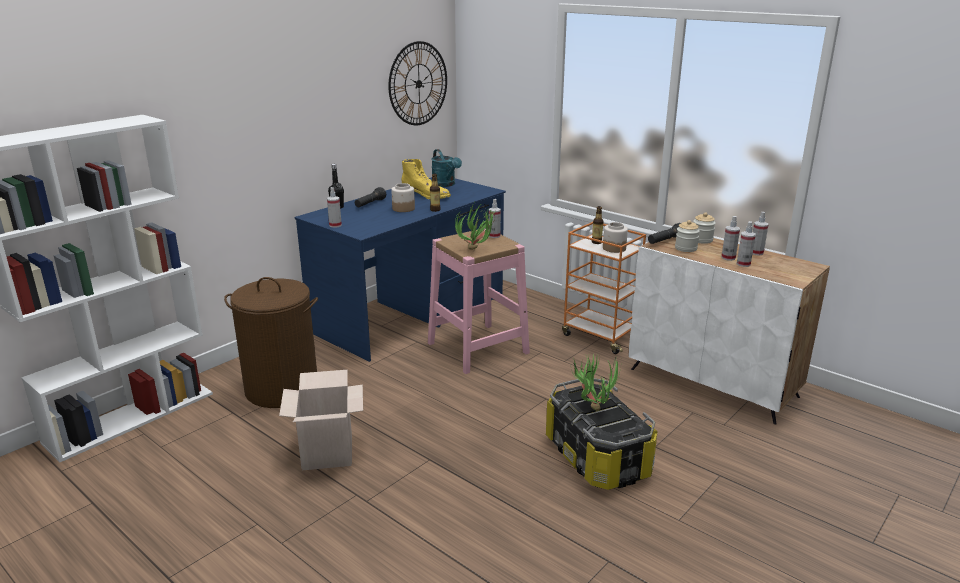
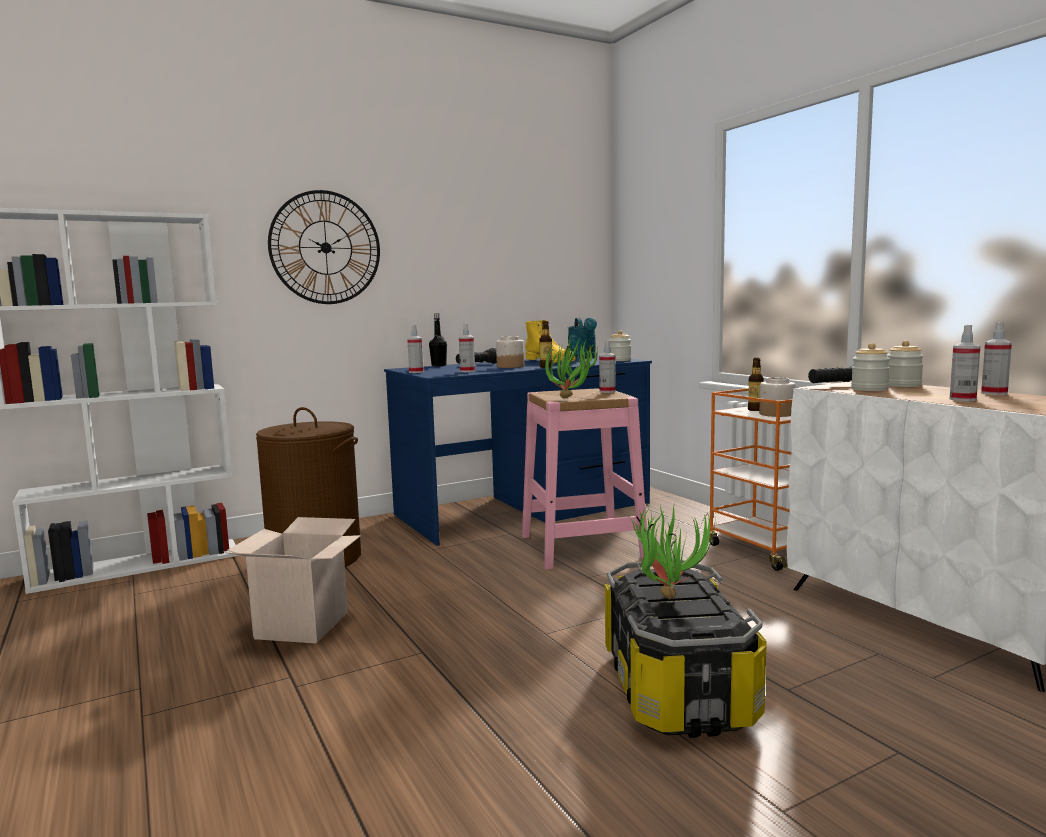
camera: 20 degrees right, 15 degrees down
(418, 84) = (561, 244): wall clock -> wall clock (325, 247)
(480, 191) = (620, 360): none -> jar
(728, 258) = (938, 395): spray bottle -> spray bottle (467, 371)

